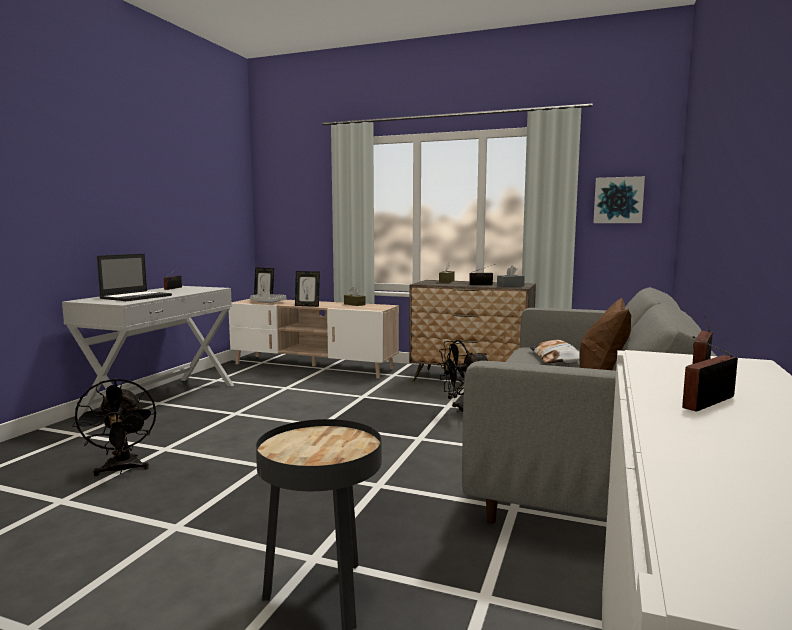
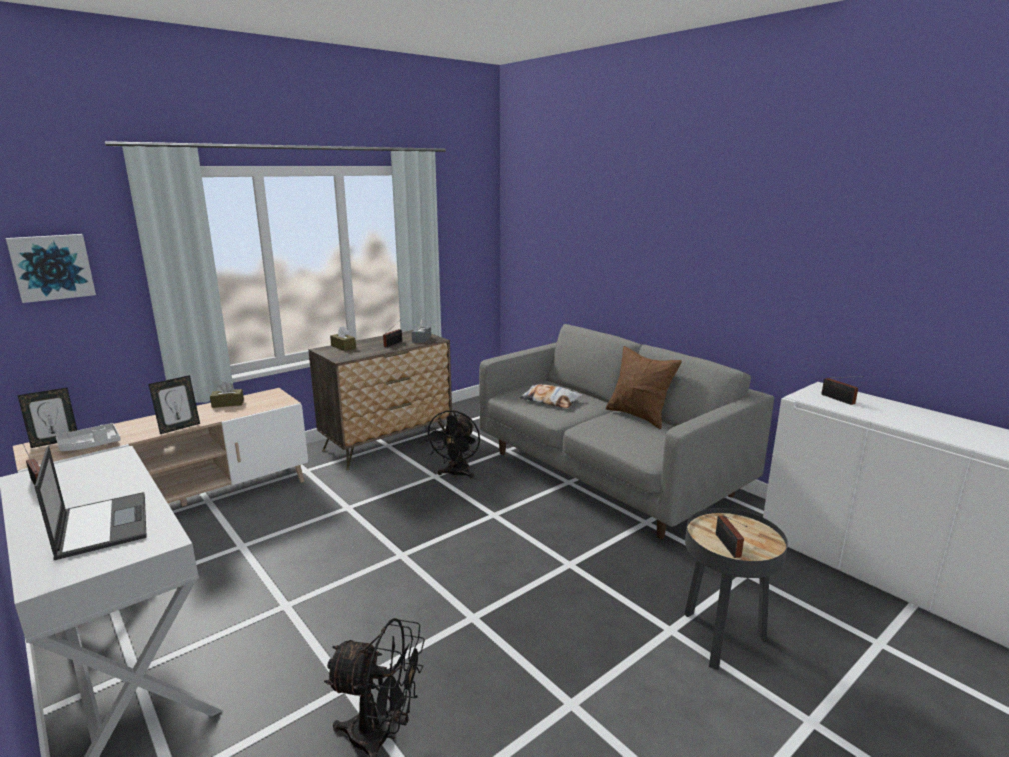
camera: 60 degrees left, 10 degrees up
(618, 200) = (462, 239): picture -> picture (52, 267)
(705, 403) = (902, 419): radio -> radio (728, 547)

